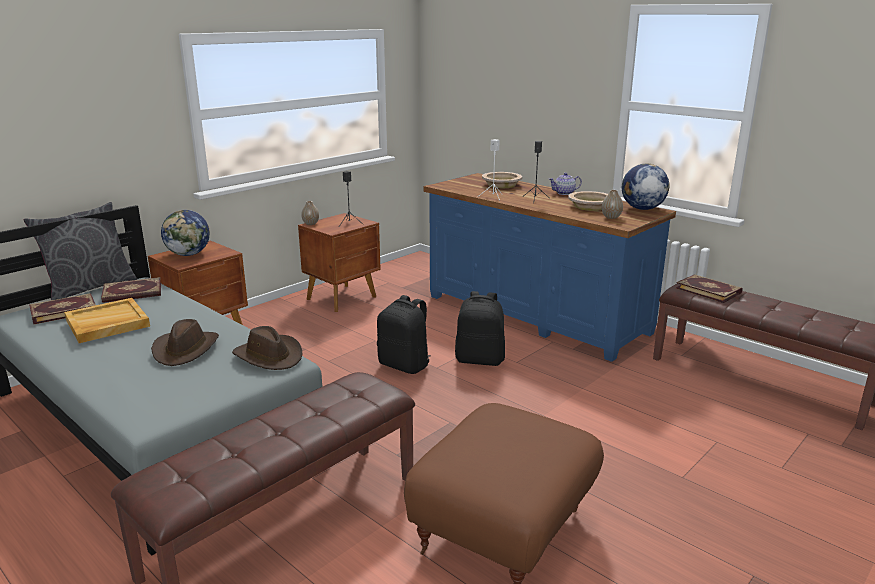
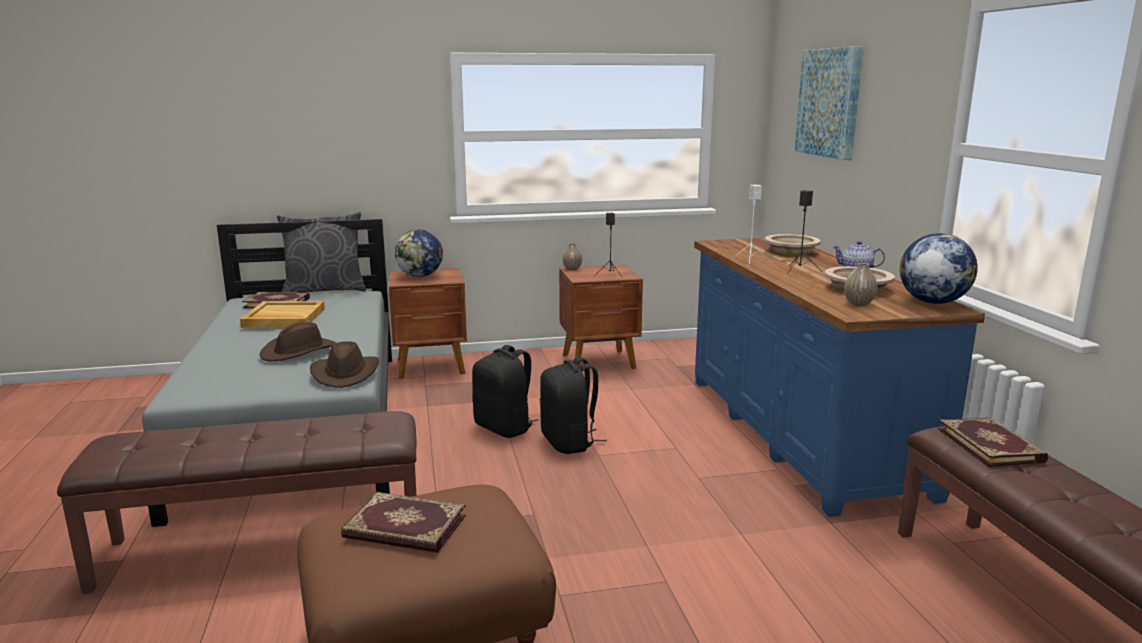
camera: 35 degrees right, 5 degrees down
(132, 293) = (341, 300): book -> book (404, 528)
(480, 359) = (658, 462): black backpack -> black backpack (505, 428)
(493, 69) = (829, 102): none -> picture

